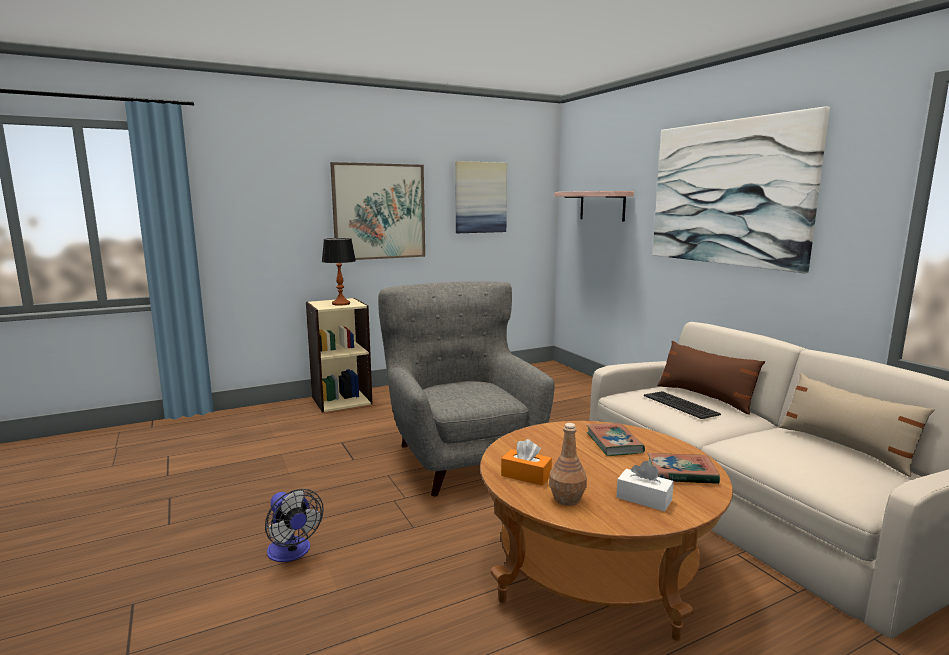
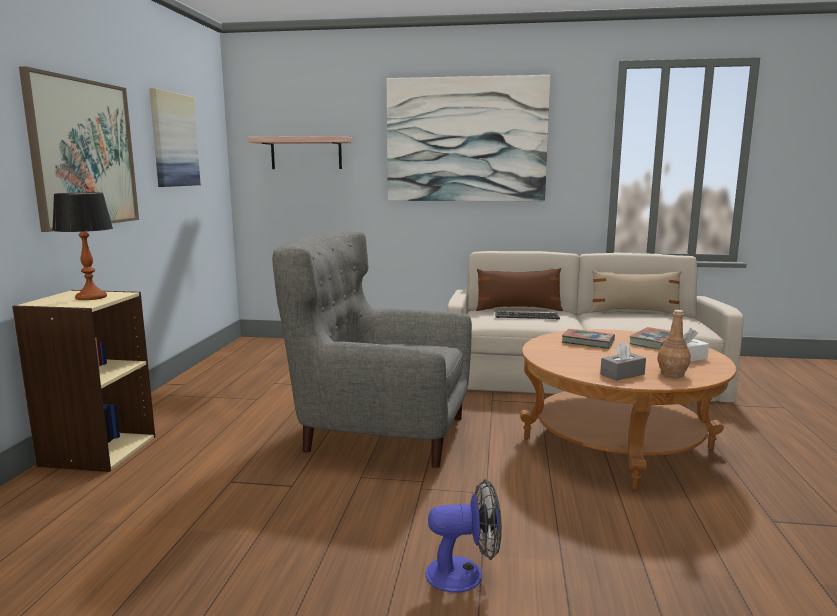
camera: 55 degrees left, 0 degrees up
(526, 475) = (622, 374): orange tissue box -> grey tissue box

